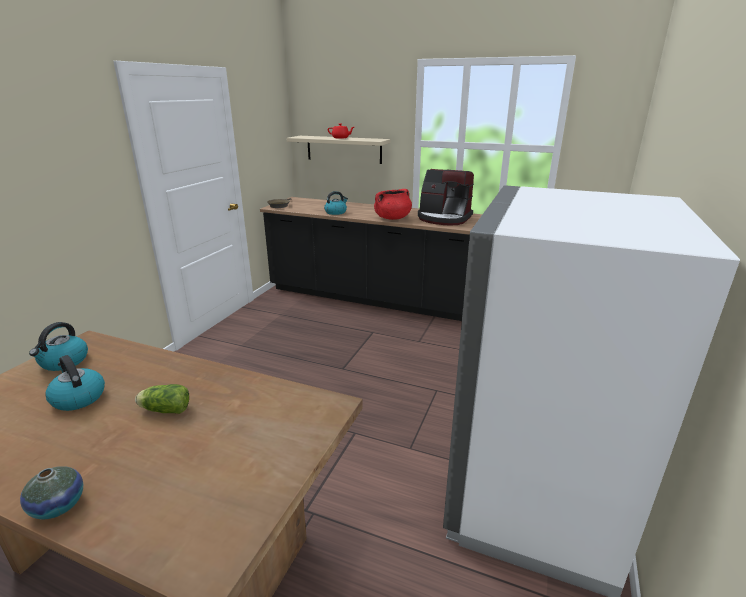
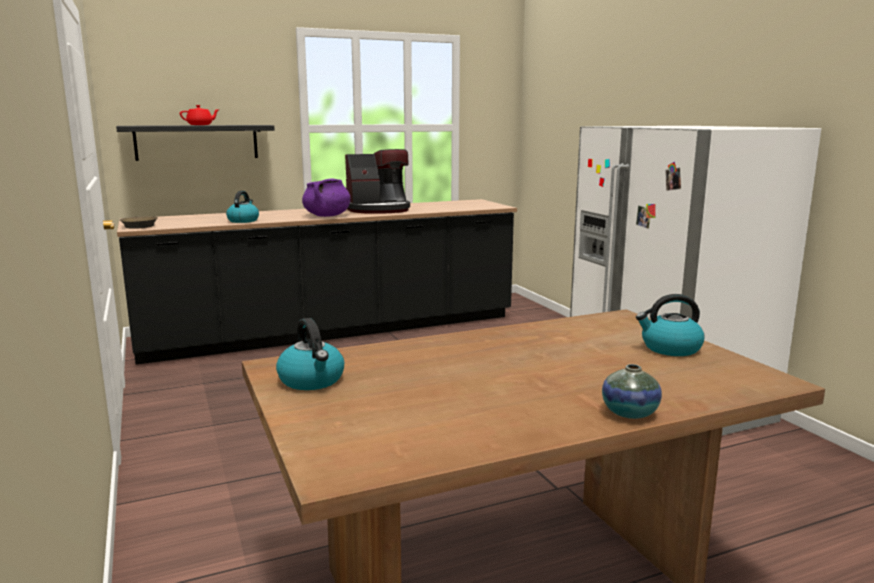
camera: 45 degrees left, 10 degrees down
(78, 398) = (426, 385): kettle -> kettle (670, 348)
(164, 409) = (525, 359): lettuce -> none
(344, 149) = (197, 142): beige shelf -> black shelf
(392, 218) = (327, 216): red cooking pot -> purple cooking pot

